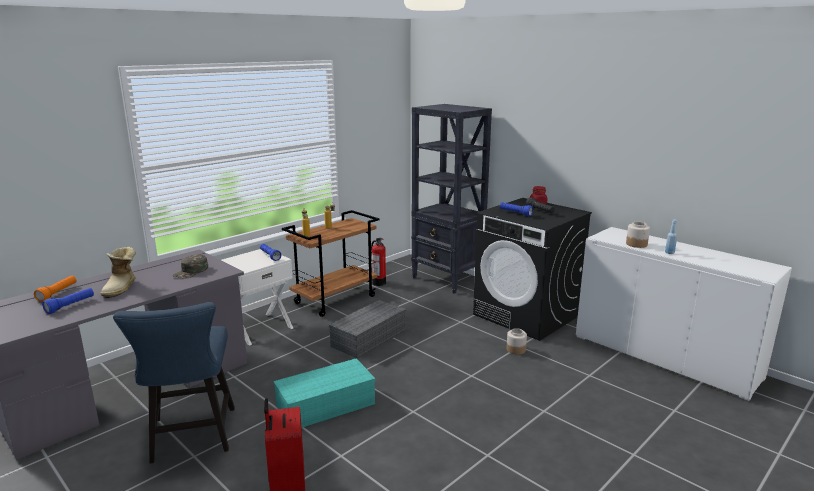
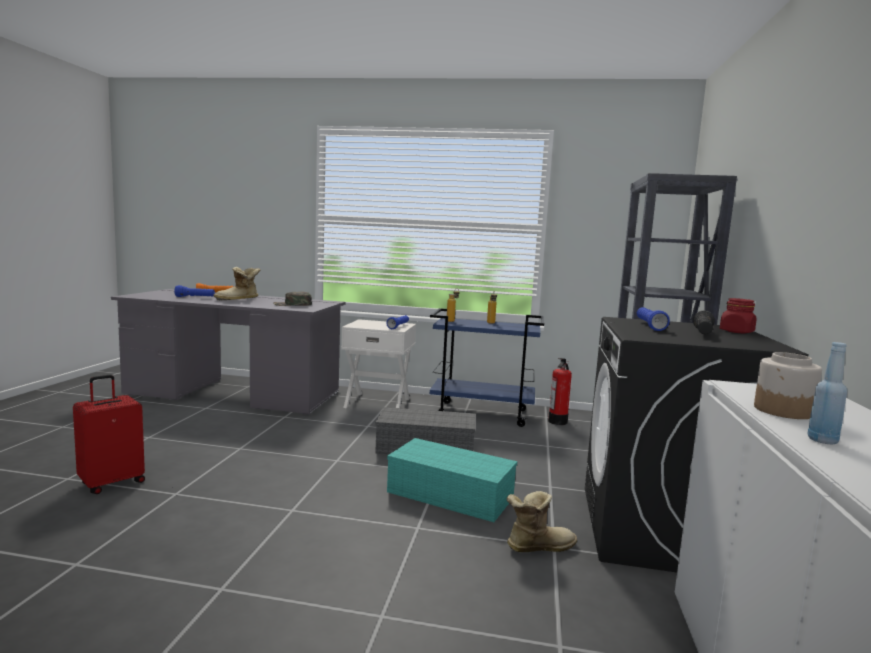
camera: 55 degrees right, 10 degrees down
(192, 439) = (174, 430): blue chair -> none
(325, 406) = (264, 463): turquoise storage box -> turquoise storage box (448, 495)
(335, 299) = (483, 414): brown cart -> blue cart
(515, 350) = (537, 546): jar -> boot

